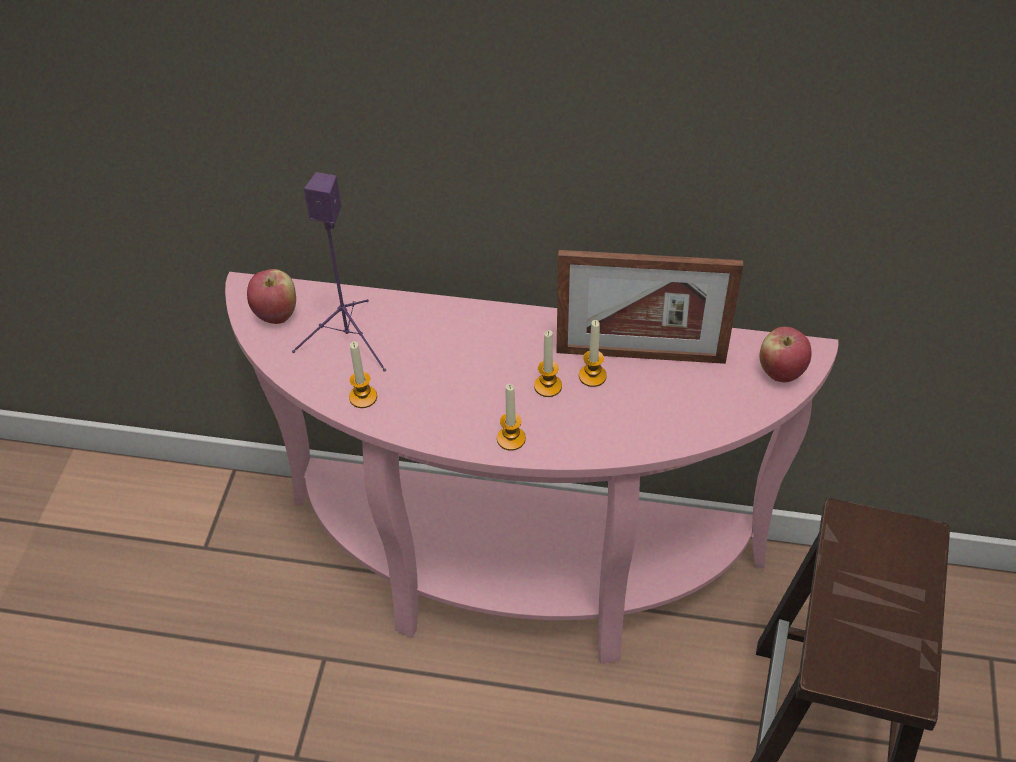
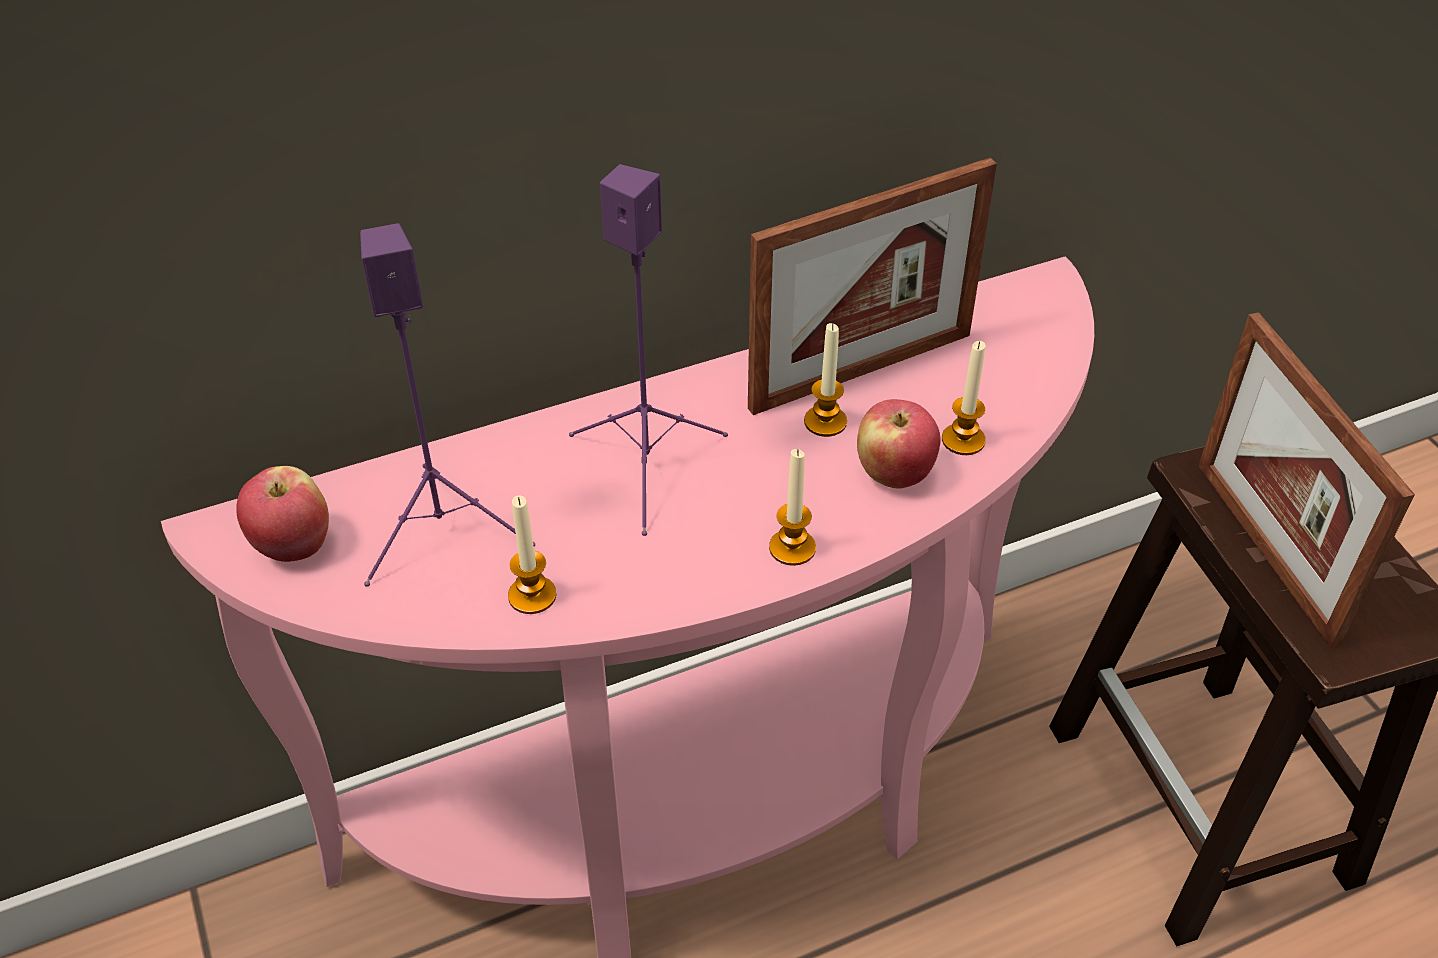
camera: 35 degrees left, 5 degrees down
(477, 355) = (648, 465): none -> purple speaker
(548, 386) = (780, 460): candle -> candle (963, 440)
(780, 372) = (1039, 317): apple -> apple (894, 473)
(843, 589) = (1265, 550): none -> picture frame

